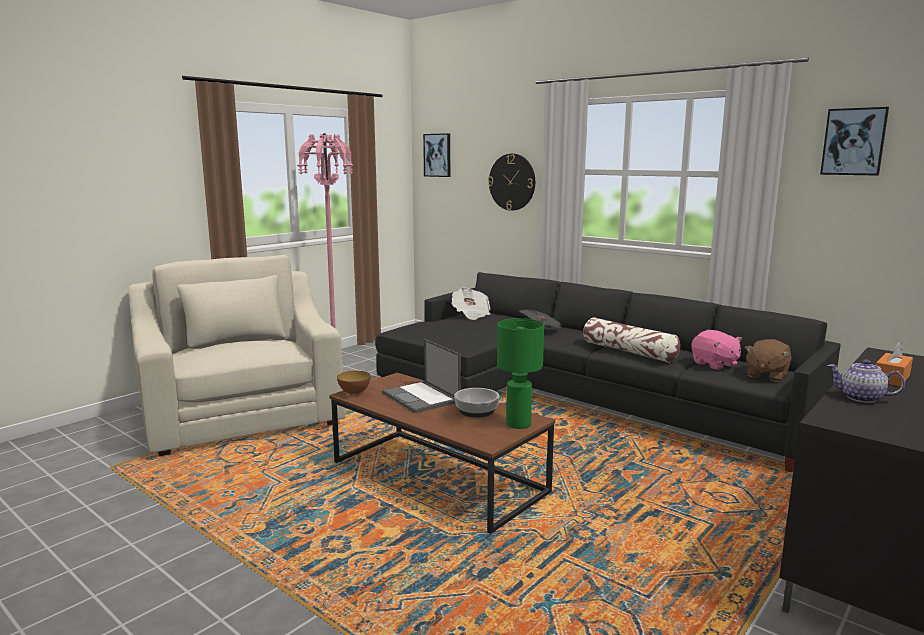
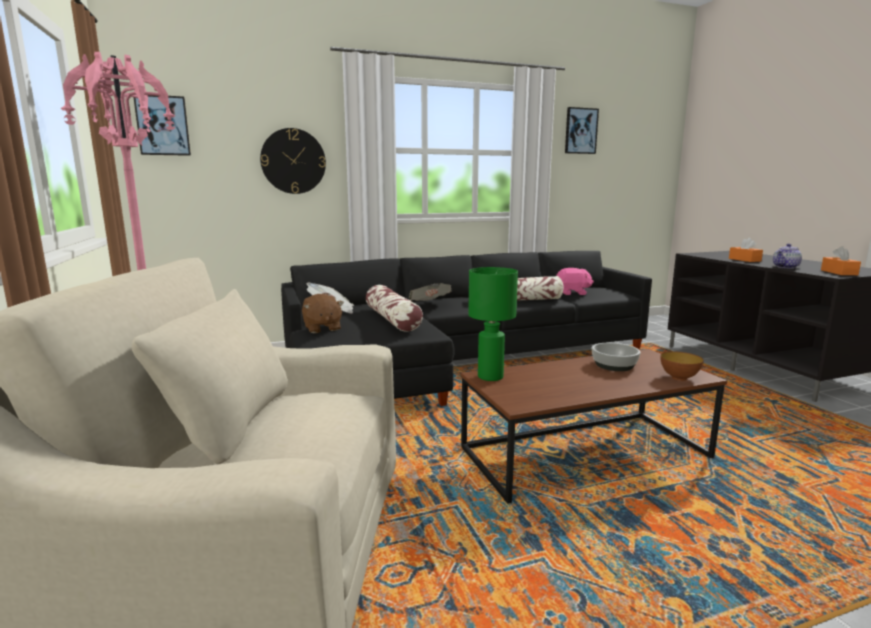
camera: 60 degrees left, 0 degrees up
(354, 393) = (518, 401): bowl -> bowl (679, 378)
(421, 397) = (560, 376): laptop -> none
(474, 331) = (392, 319): none -> pillow
(519, 424) = (657, 359): green table lamp -> green table lamp (491, 377)
(766, 375) = (605, 291): brown plush toy -> brown plush toy (322, 328)
(876, 425) = (839, 272): none -> orange tissue box

